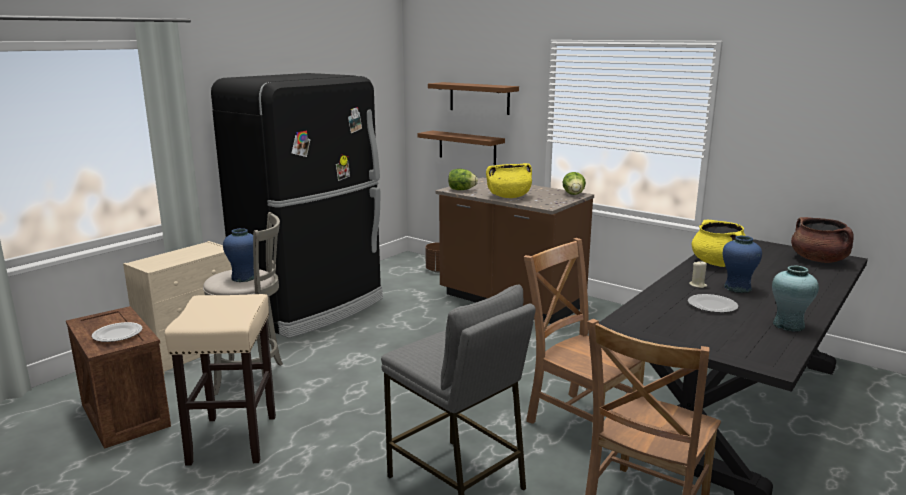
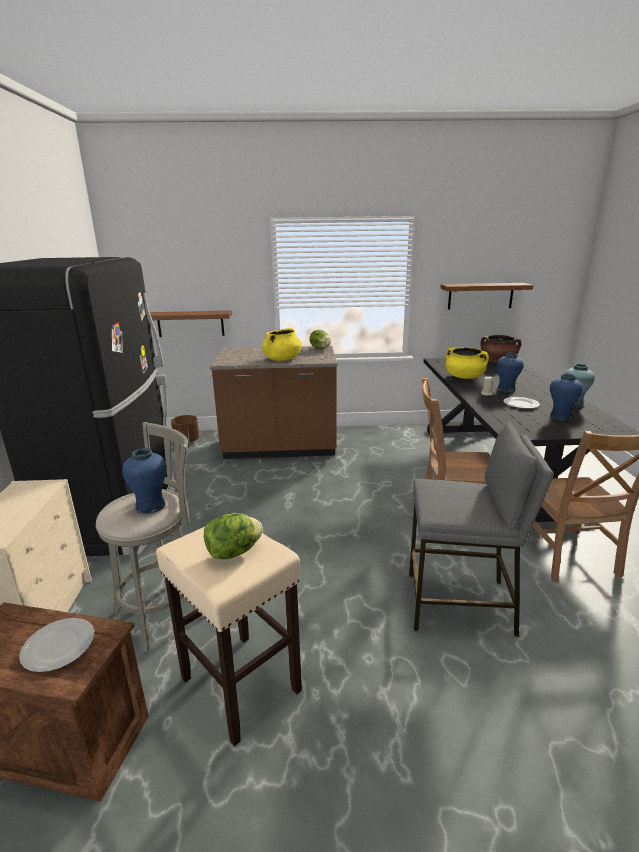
camera: 40 degrees left, 5 degrees up
(461, 190) = (232, 361): lettuce -> lettuce (233, 552)
(479, 98) = (199, 276): brown shelf -> brown shelf (480, 296)
(728, 330) = (560, 417): none -> blue vase

